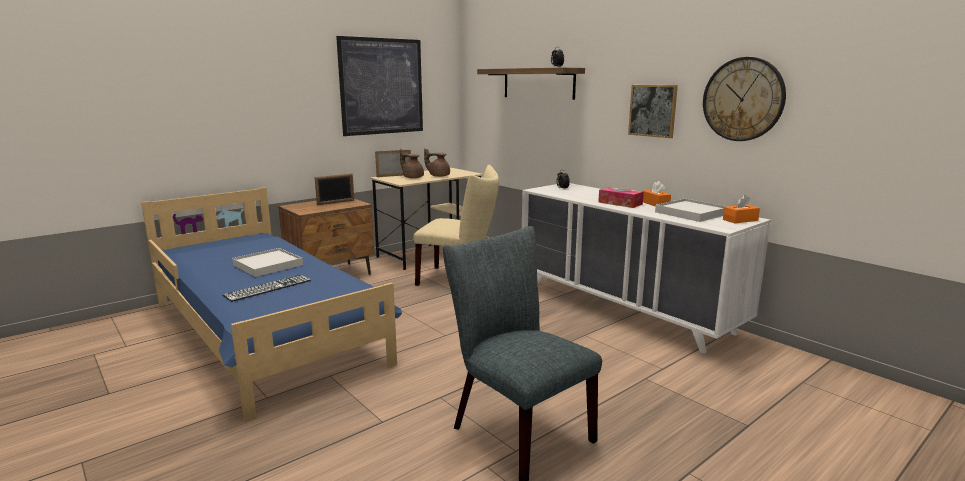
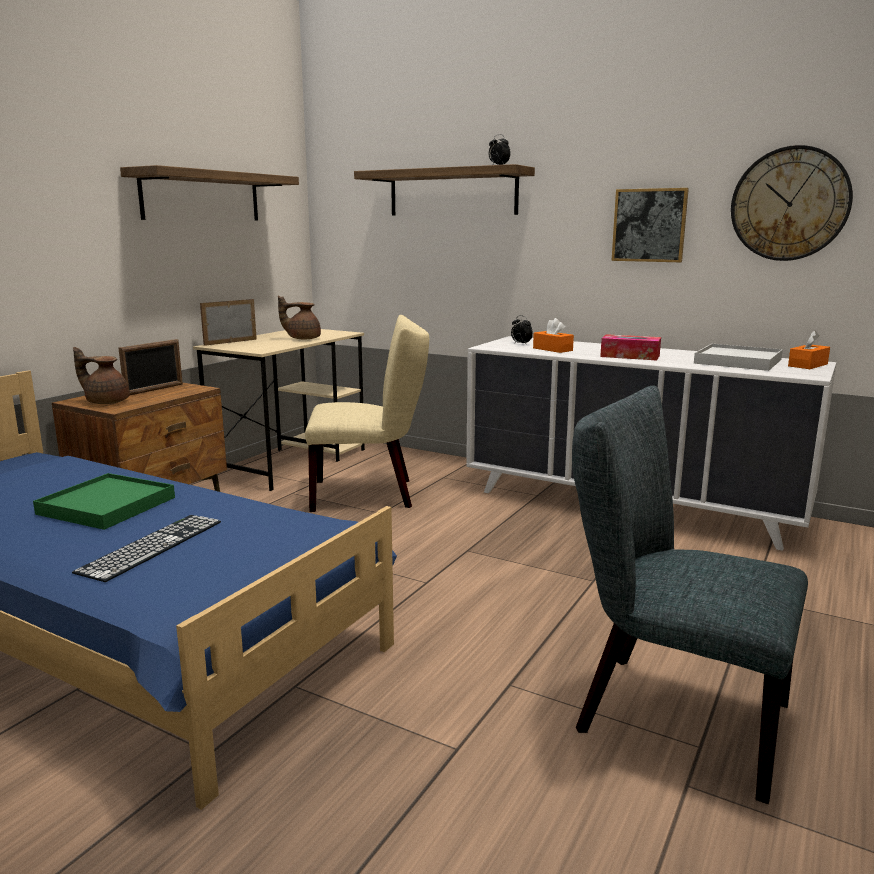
camera: 20 degrees left, 0 degrees up
(268, 265) = (107, 505): white tray -> green tray
(382, 86) = (202, 196): picture -> shelf
(412, 177) = (265, 343): brown teapot -> brown teapot (106, 402)
(655, 204) = (673, 354): orange tissue box -> orange tissue box (552, 349)

